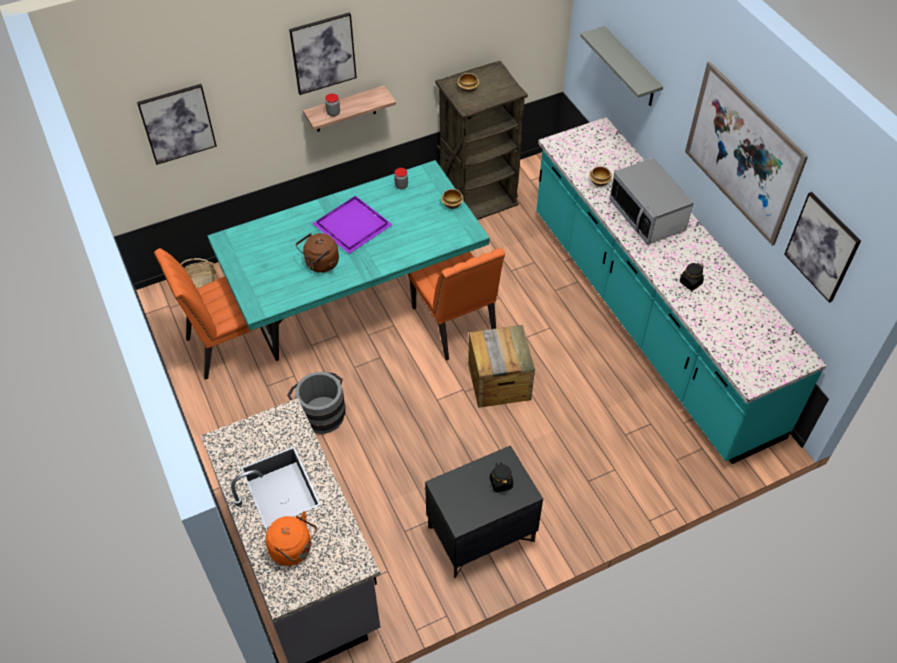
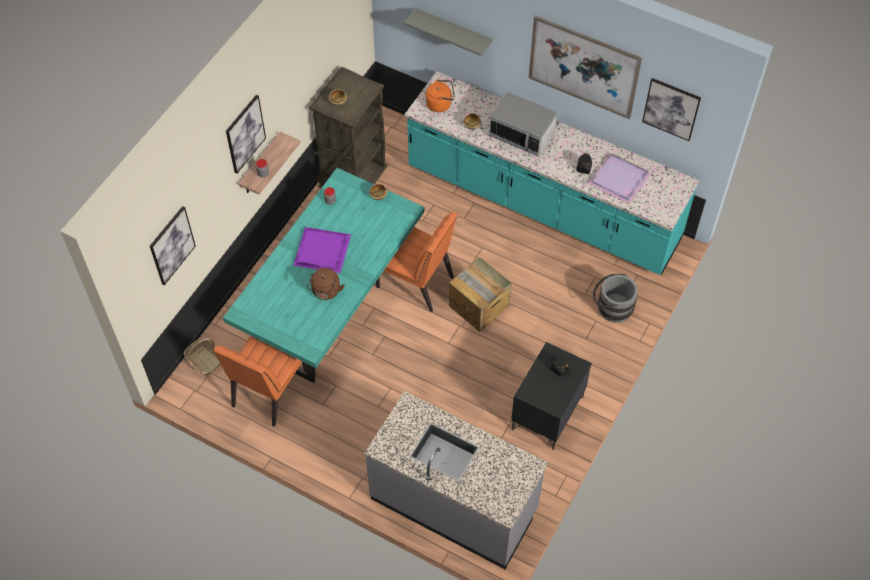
camera: 35 degrees left, 5 degrees up
(294, 549) = (487, 482): orange kettle -> orange kettle (440, 104)
(320, 412) = (377, 399): grey bucket -> grey bucket (611, 307)
(724, 316) = (620, 180): none -> purple tray

